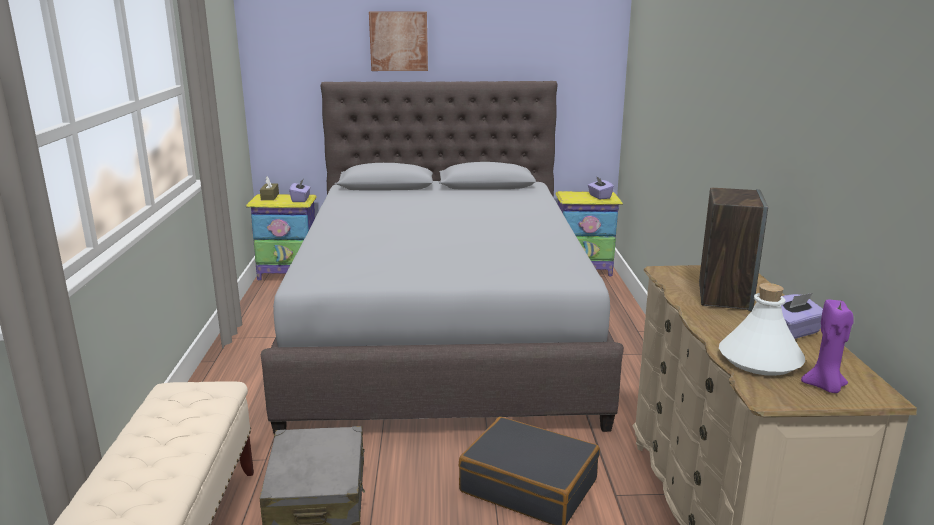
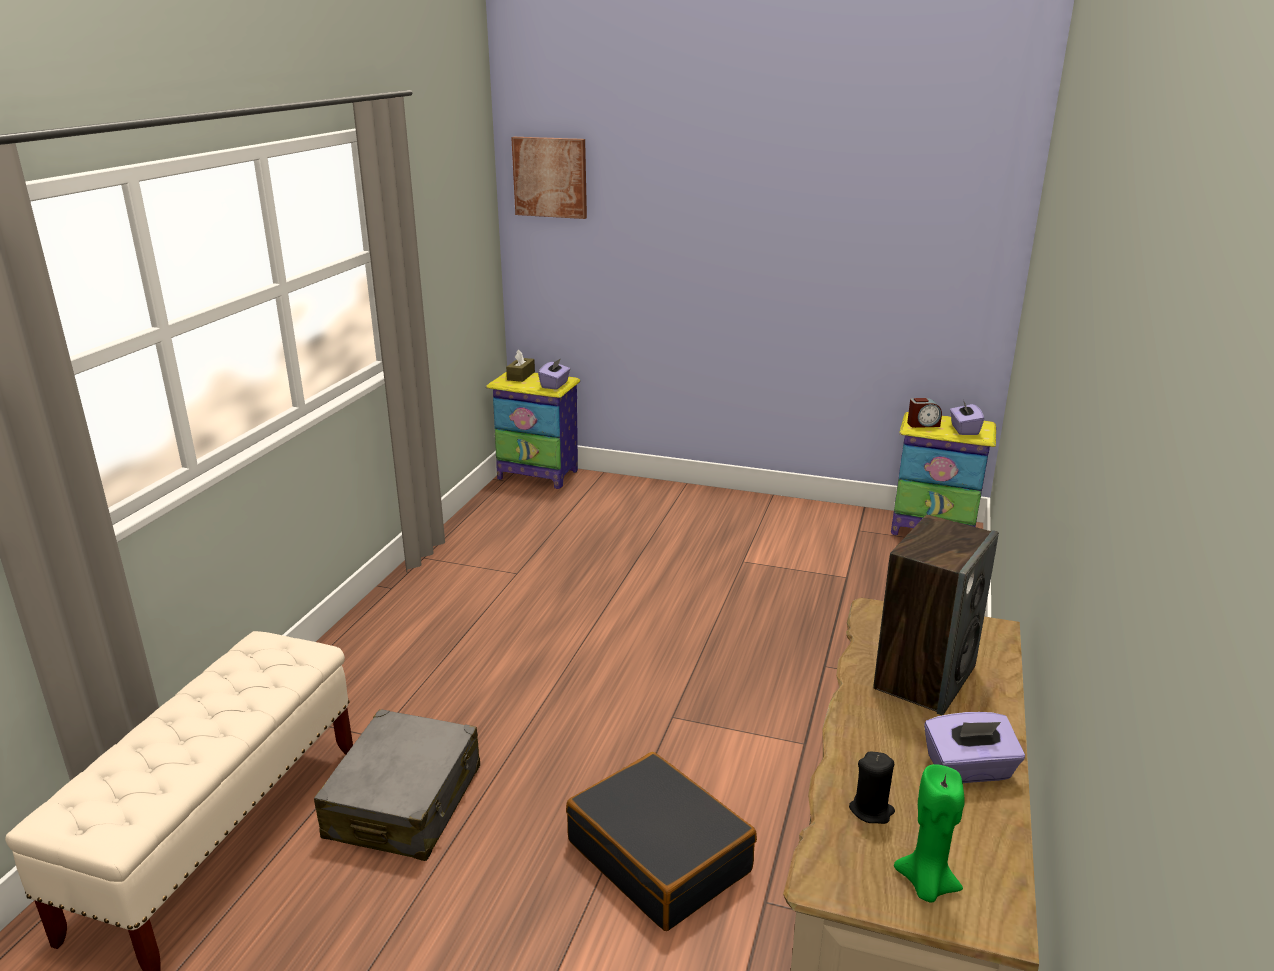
camera: 20 degrees right, 5 degrees up
(398, 41) = (697, 183): picture -> picture (550, 177)
(443, 330) = (682, 594): grey bed -> none
(573, 196) = (923, 424): none -> alarm clock
(759, 360) = (871, 810): white bottle -> black candle
(825, 387) = (926, 885): purple candle -> green candle

